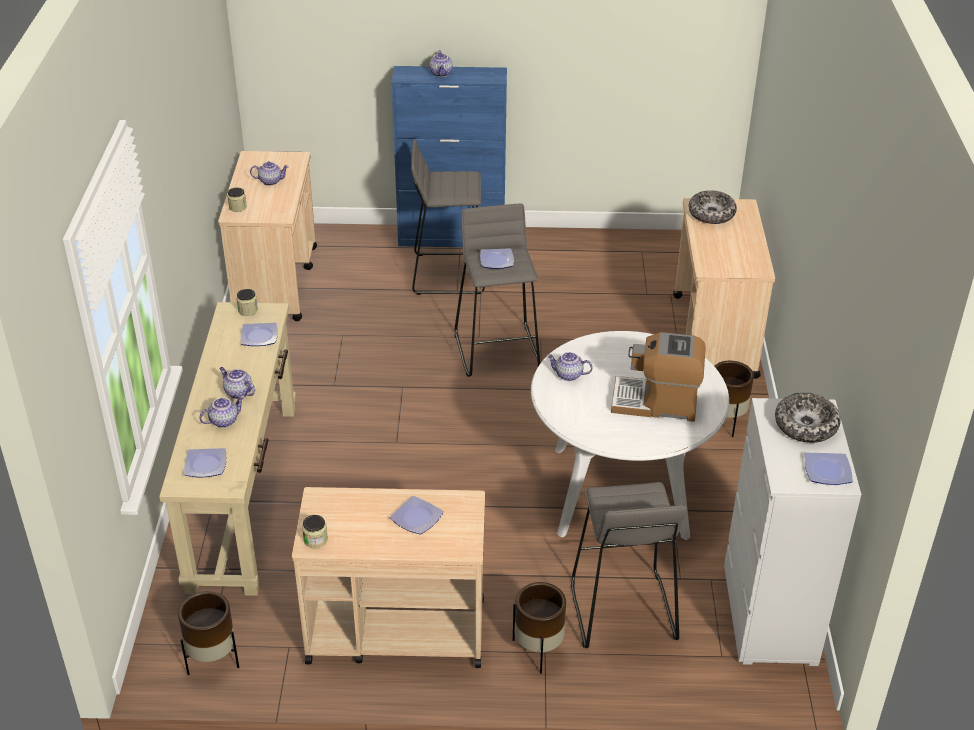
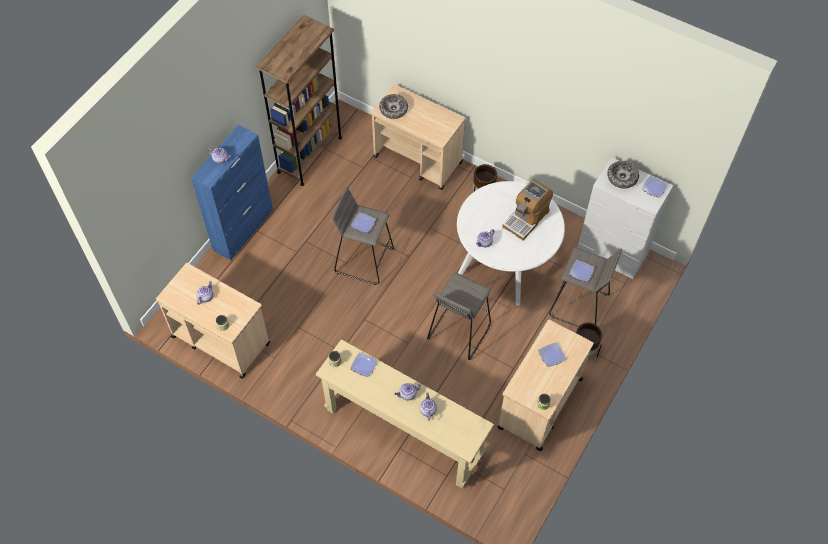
camera: 60 degrees left, 20 degrees up
(205, 464) = (458, 432): plate -> plate (581, 272)
(212, 660) = (514, 491): brown planter -> none
(448, 273) = (277, 248): grey stool -> grey stool (458, 332)
(618, 244) = (309, 155): none -> brown bookcase

